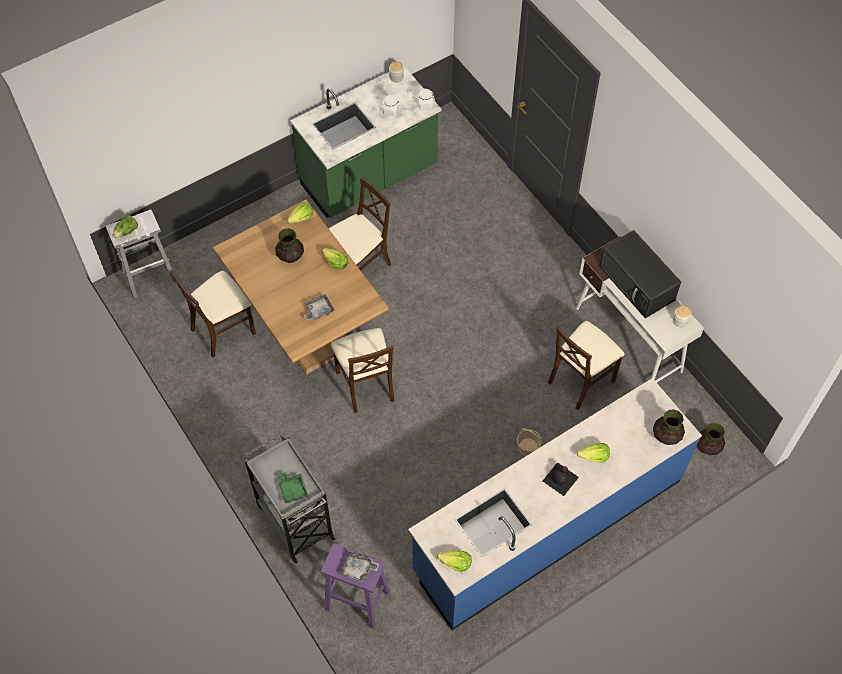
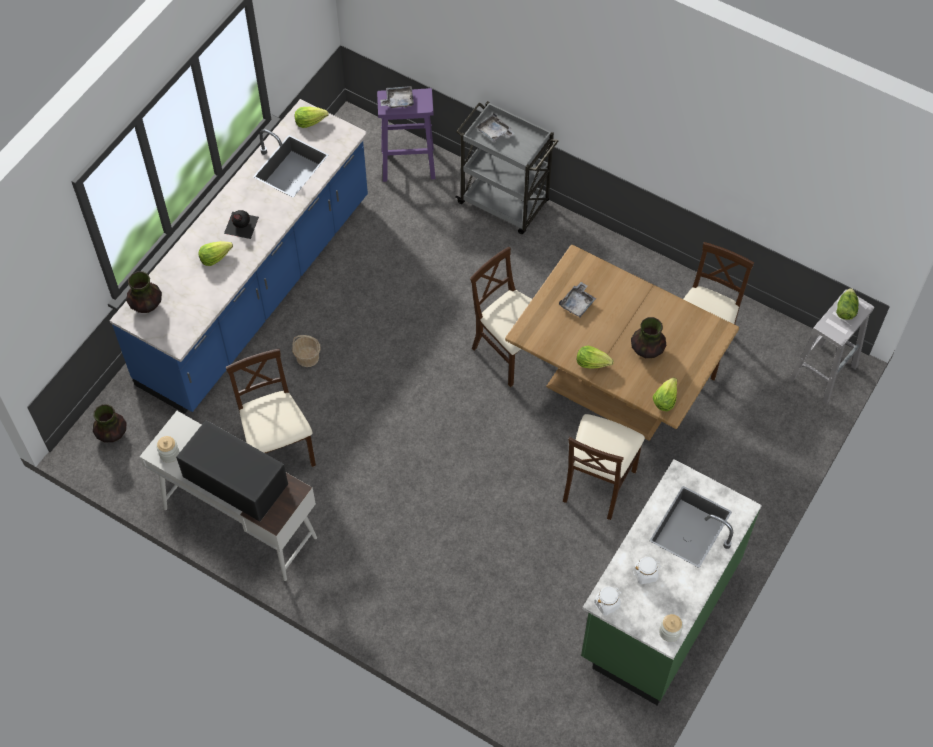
camera: 155 degrees right, 0 degrees up
(292, 489) = (494, 132): green tray -> grey tray
(580, 380) = (278, 451): beige chair -> beige chair turned 45 degrees counterclockwise

